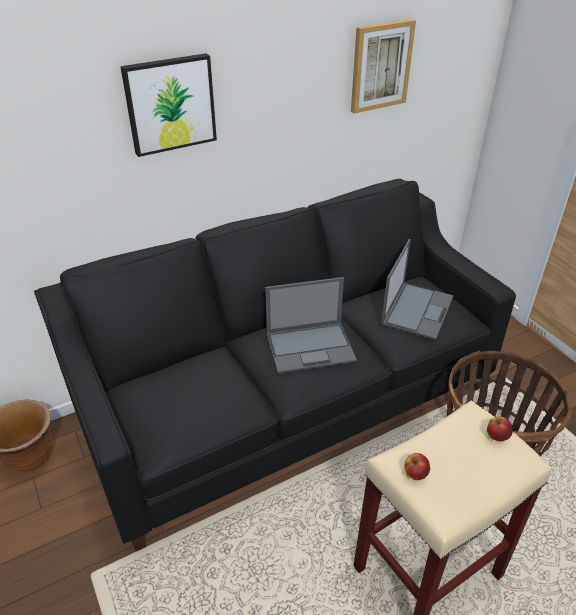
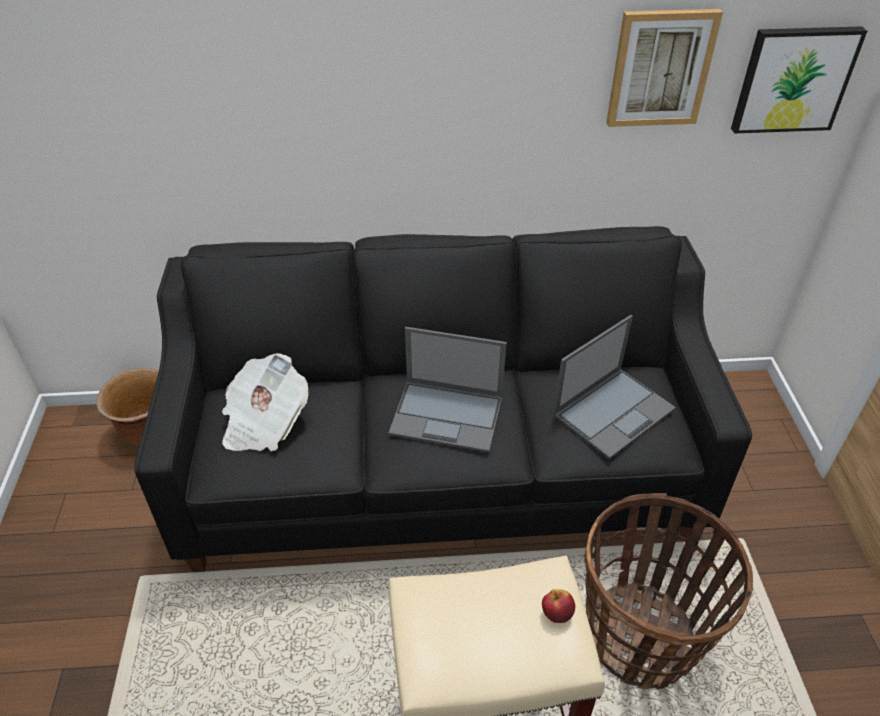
camera: 25 degrees right, 5 degrees up
(170, 104) = (345, 77): picture -> picture (793, 79)
(174, 396) = (264, 422): none -> newspaper
(415, 474) = (423, 617): apple -> none

